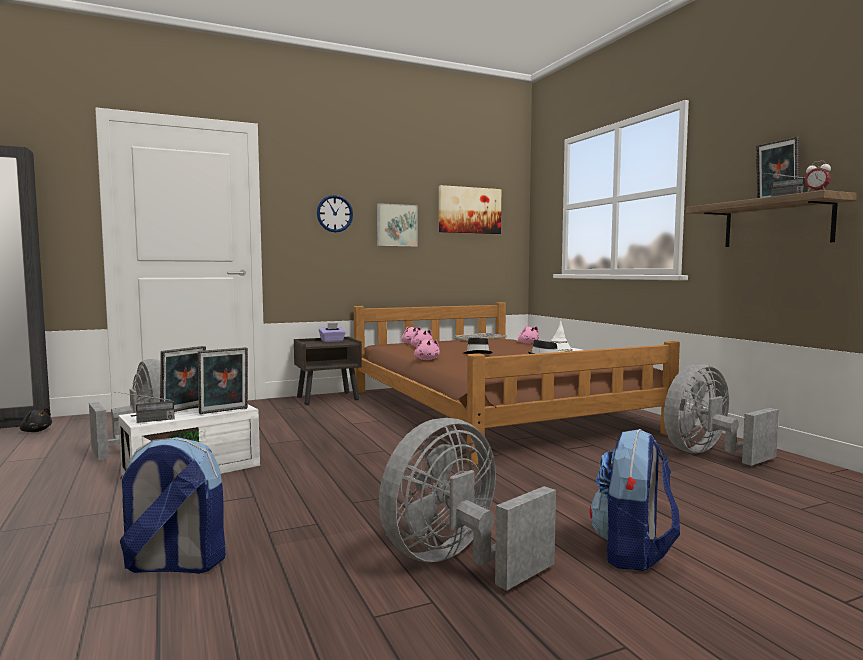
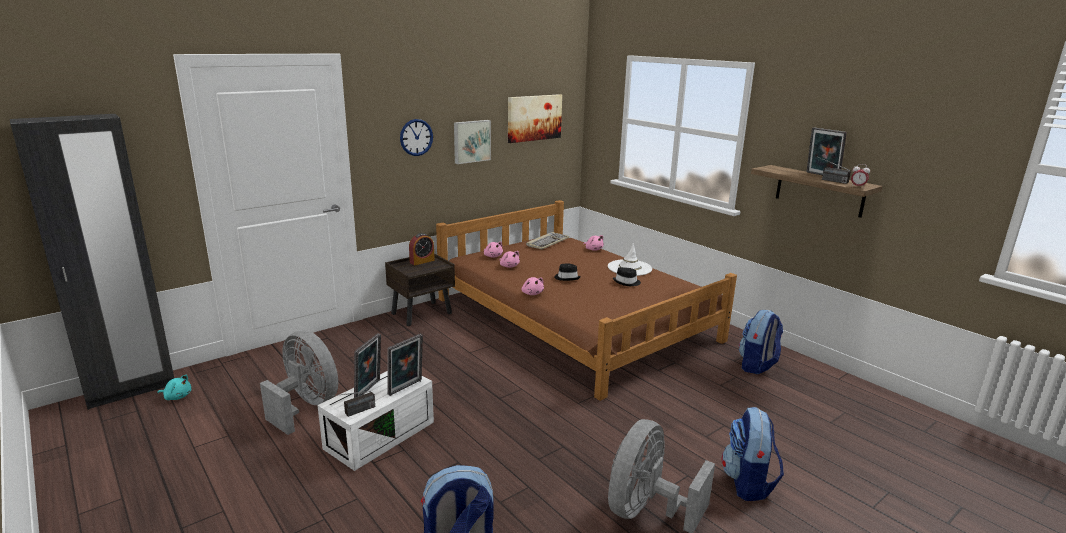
camera: 15 degrees left, 15 degrees up
(35, 431) = (177, 396): black plush toy -> turquoise plush toy
(332, 341) = (422, 261): purple tissue box -> alarm clock
(708, 454) = (757, 366): grey fan -> backpack

